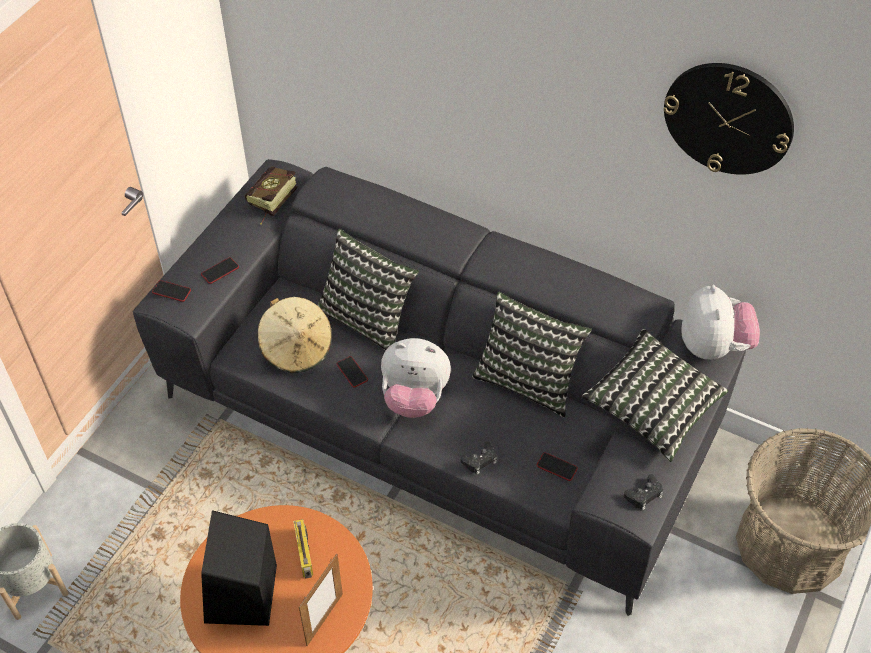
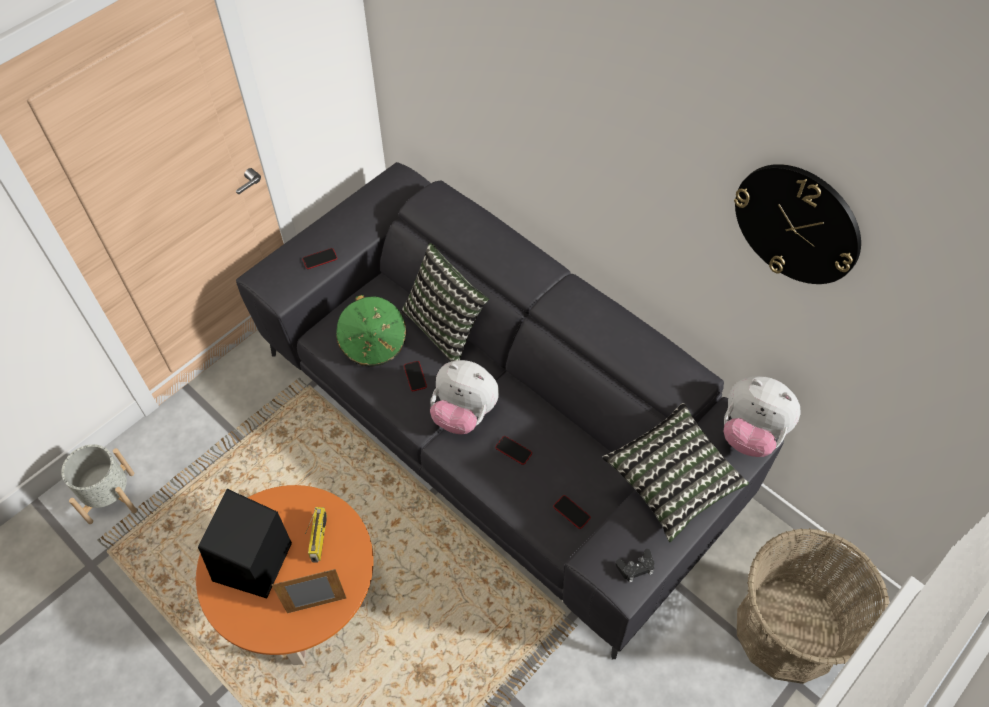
camera: 15 degrees right, 5 degrees up
(171, 291) = (272, 269): phone -> phone (513, 450)
(269, 203) = (383, 204): book -> none
(297, 349) = (373, 343): beige hat -> green hat
(324, 619) = (316, 605): picture frame -> picture frame turned 150 degrees counterclockwise
(480, 460) = (503, 488): black game controller -> none
(528, 379) = (572, 420): pillow -> none
(713, 346) = (751, 433): plush toy -> plush toy turned 105 degrees clockwise

